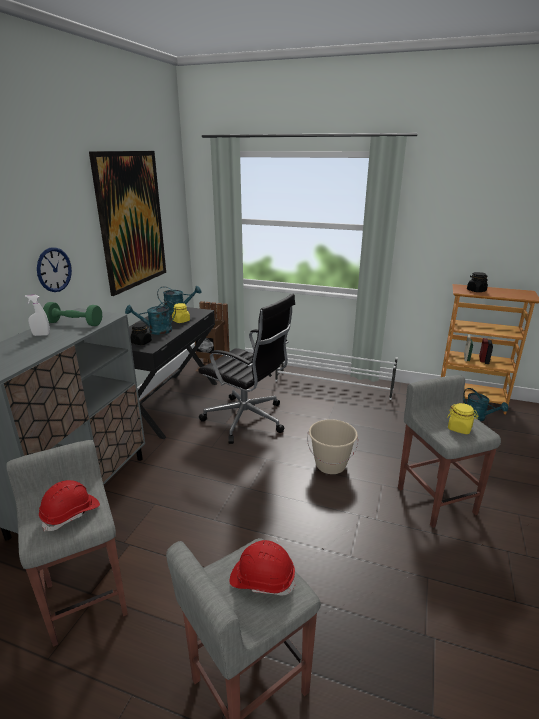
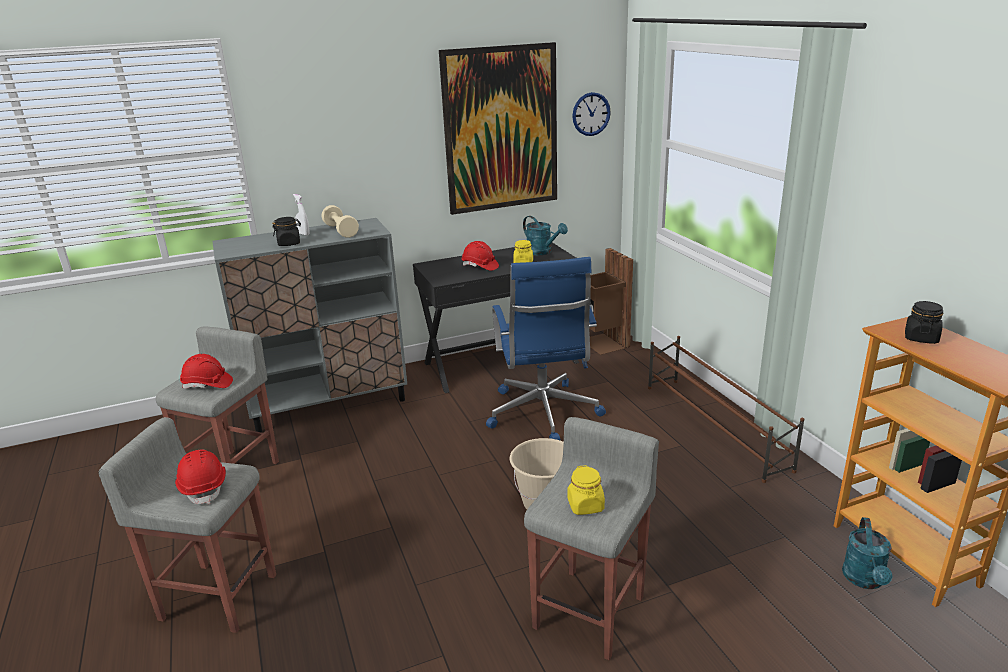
camera: 50 degrees right, 0 degrees up
(54, 269) = (369, 174): wall clock -> wall clock (591, 114)
(74, 323) = (341, 231): green dumbbell -> beige dumbbell
(141, 342) = (446, 273): black jar -> black jar (289, 243)
(156, 331) = (480, 266): turquoise watering can -> red hard hat
(247, 420) = (543, 414): black office chair -> blue office chair
(333, 385) = (714, 426): white shoe rack -> brown shoe rack

